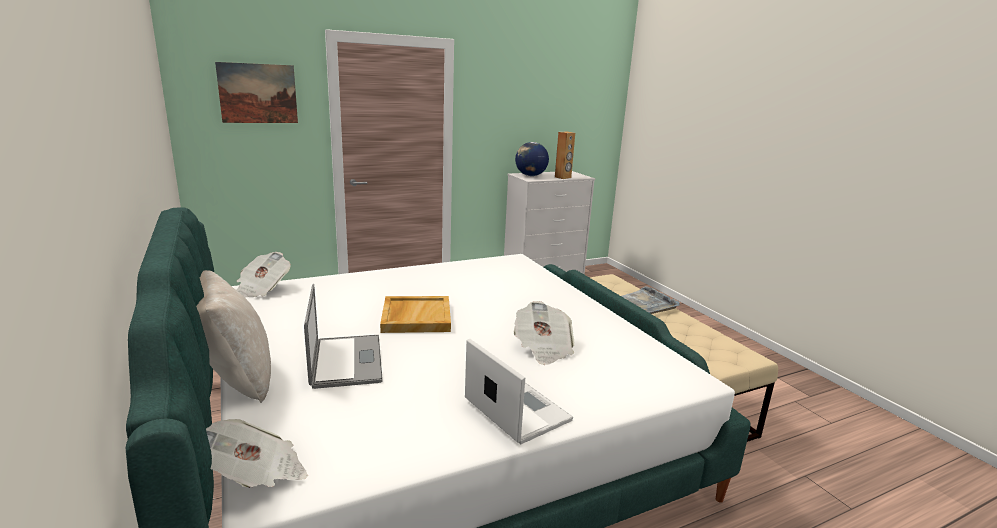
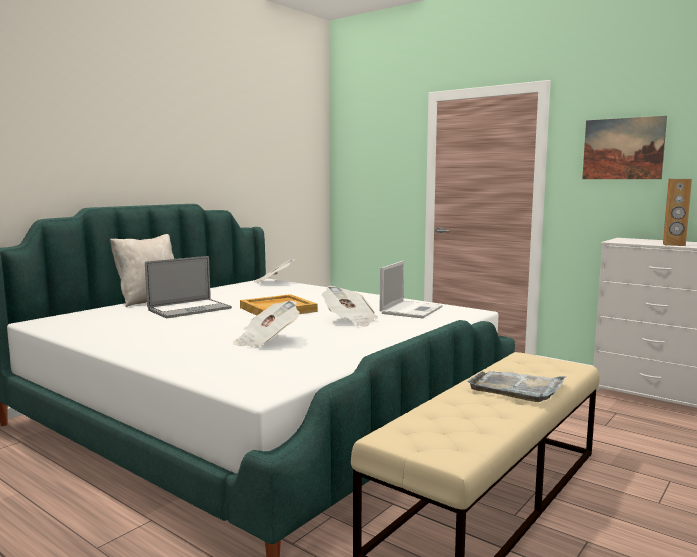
camera: 65 degrees right, 10 degrees down
(256, 475) = (55, 318): newspaper -> newspaper (350, 321)
(258, 93) = (379, 151): picture -> picture (623, 149)
(515, 409) = (152, 346): laptop -> laptop (411, 310)
(530, 175) = (634, 240): globe -> none

